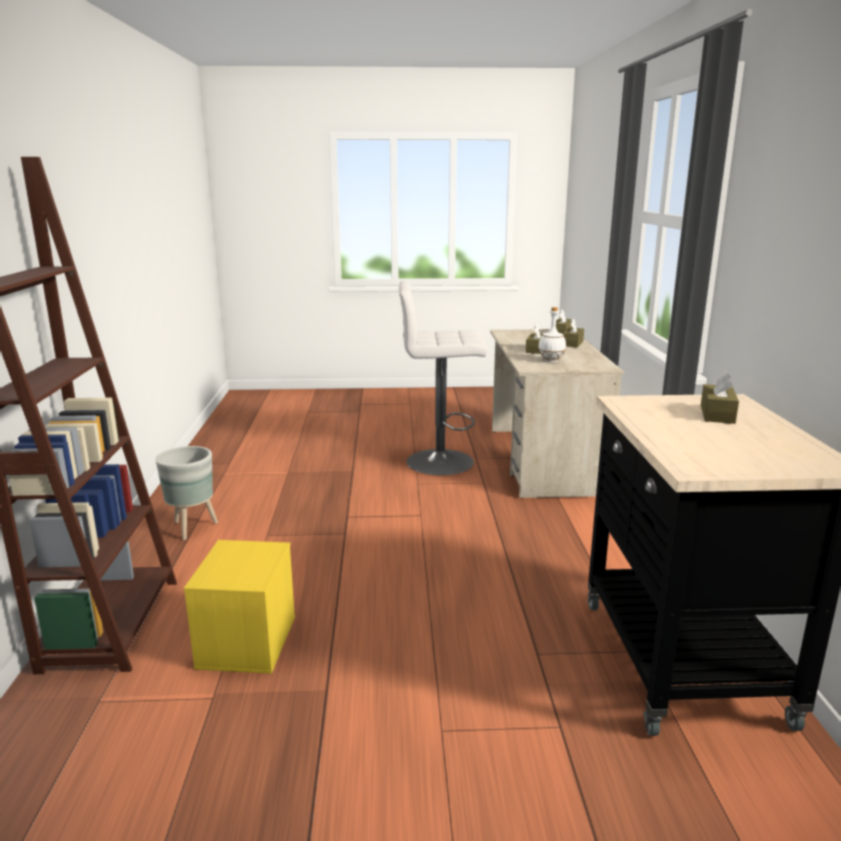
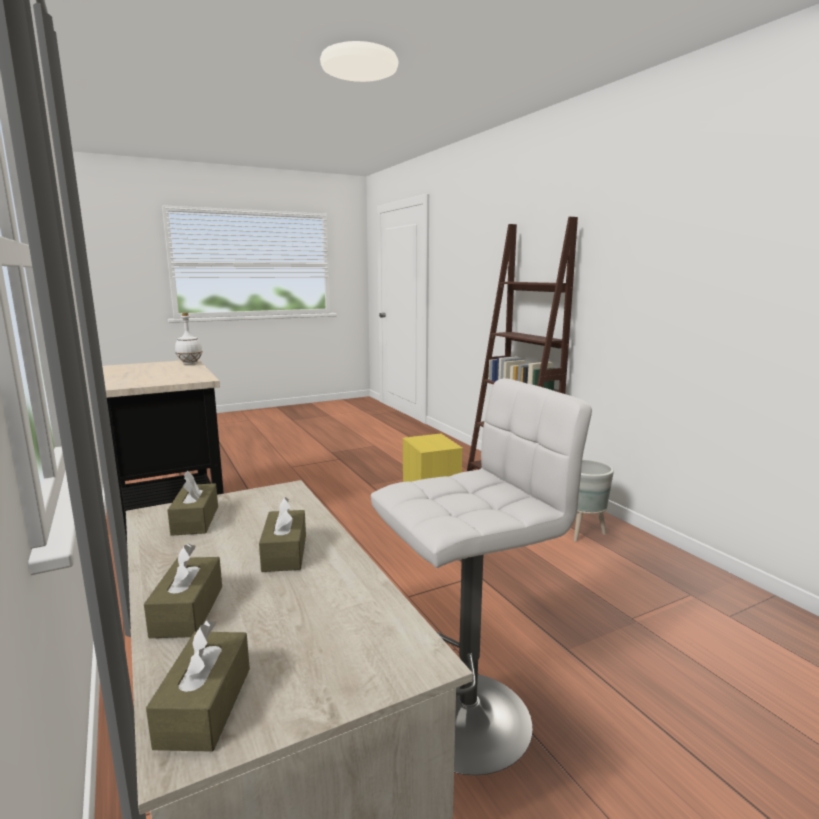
camera: 155 degrees right, 5 degrees down
(551, 361) = (252, 515): white bottle -> white bottle (190, 363)
(717, 414) = (139, 378): brown tissue box -> brown tissue box (195, 520)

